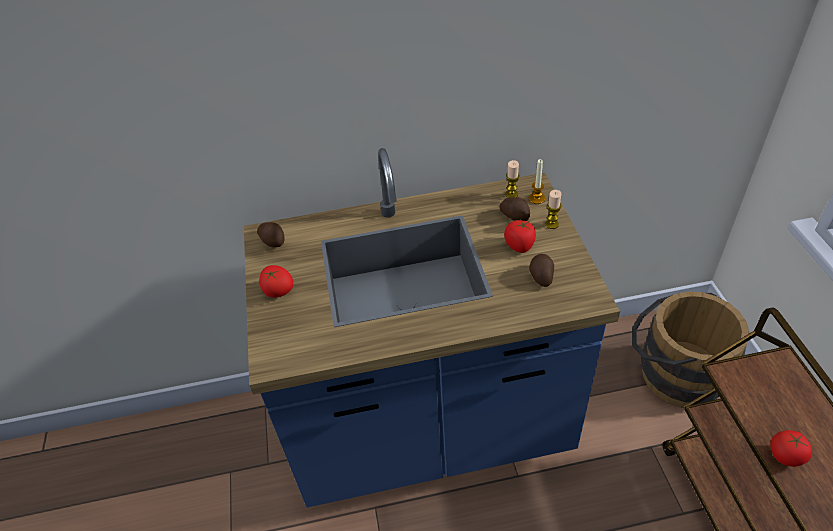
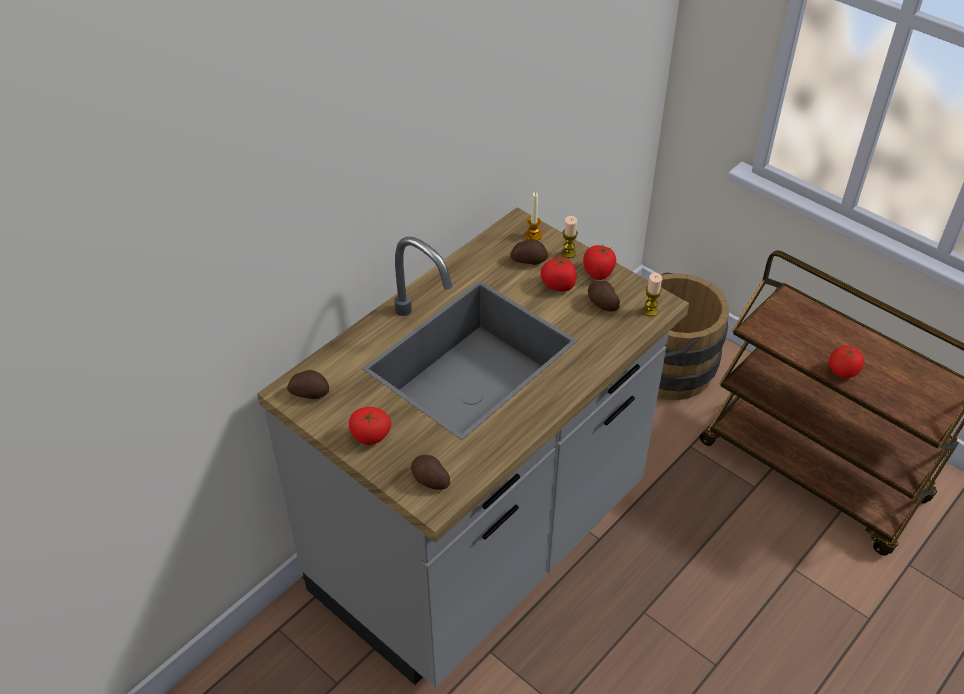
camera: 40 degrees left, 0 degrees up
(283, 344) = (429, 480): none -> potato
(430, 428) = (482, 545): blue counter -> grey counter
(511, 194) = (506, 241): candle -> candle (650, 311)
(562, 250) = (598, 273): none -> tomato

